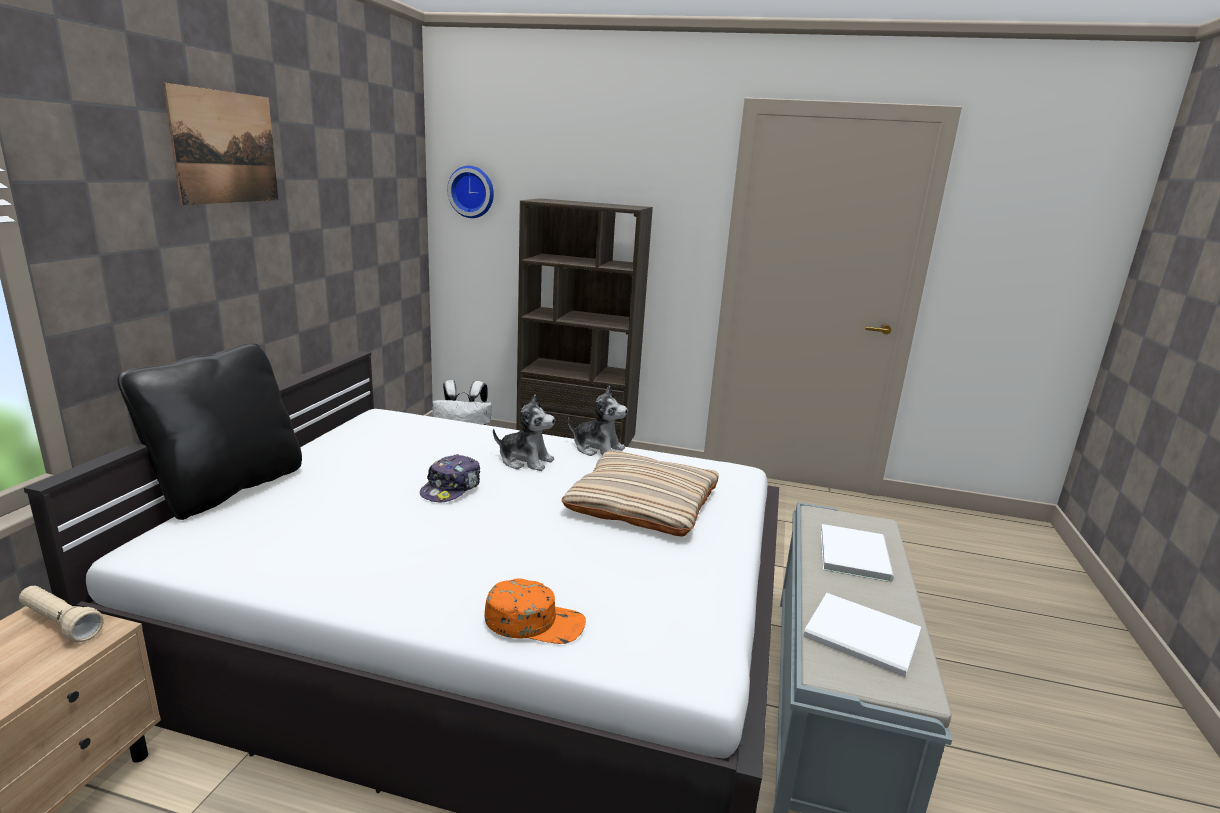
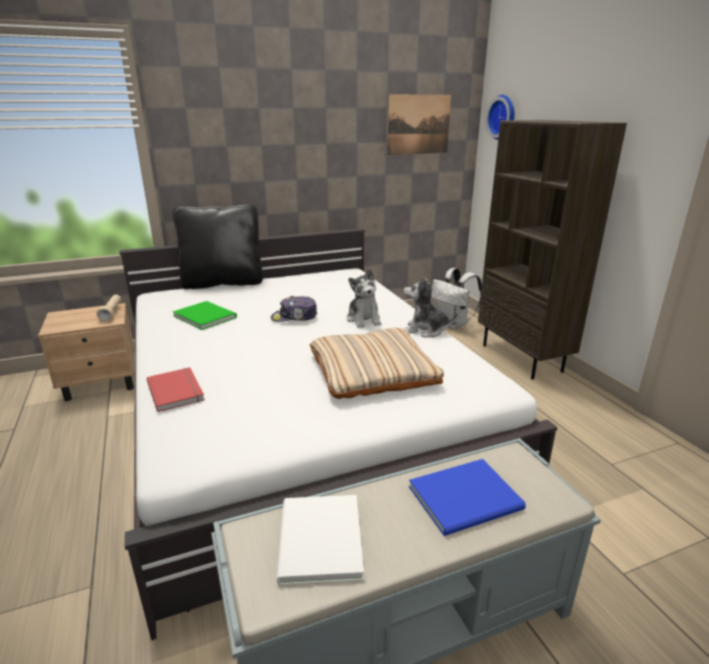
camera: 55 degrees right, 5 degrees up
(226, 147) = (277, 88): picture -> picture (418, 124)
(329, 537) = (205, 316): none -> green book
(535, 621) = (177, 390): orange cap -> red book
(598, 448) = (426, 330): plush toy -> plush toy turned 120 degrees clockwise
(856, 554) = (468, 499): white book -> blue book

